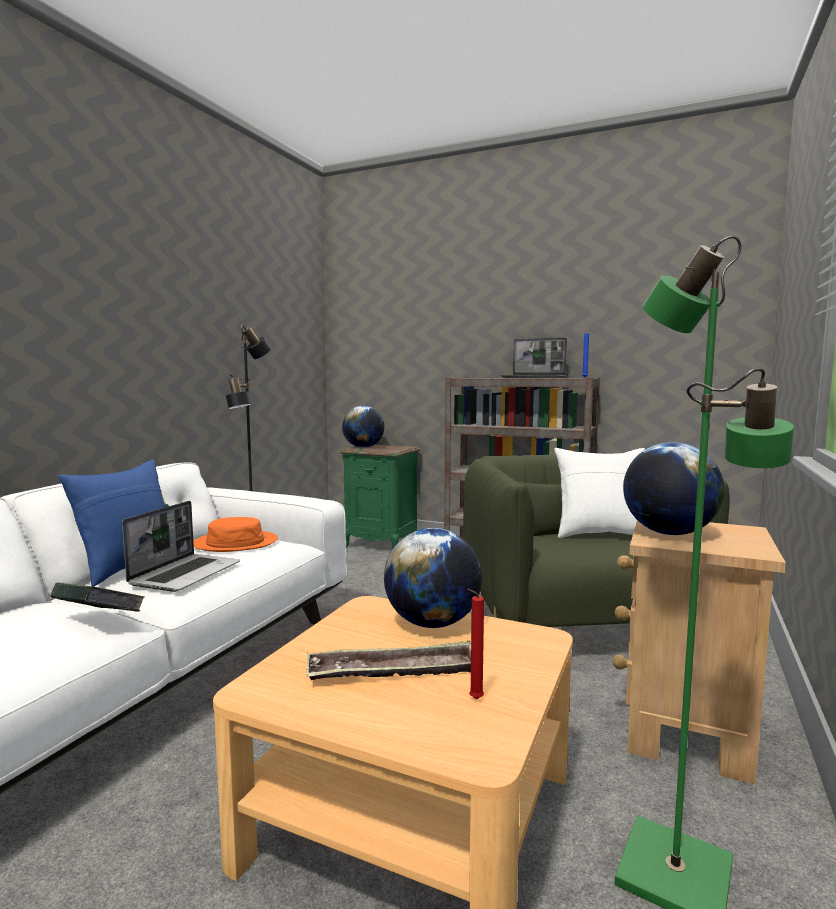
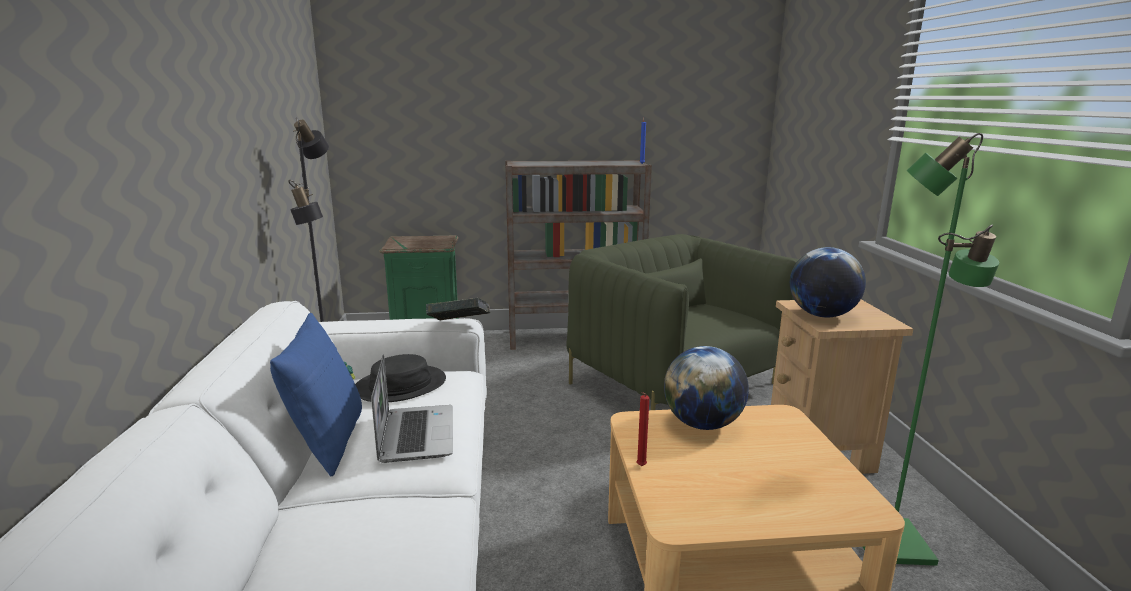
camera: 30 degrees left, 10 degrees up
(99, 622) = (422, 510): book -> book (459, 326)
(235, 543) = (400, 385): orange hat -> black hat
(363, 447) = (399, 242): globe -> none
(393, 671) = (739, 472): tray -> none
(474, 700) = (814, 476): red candle -> red candle (640, 467)
(534, 377) = (587, 162): laptop -> none
(599, 535) = (695, 311): white pillow -> none

